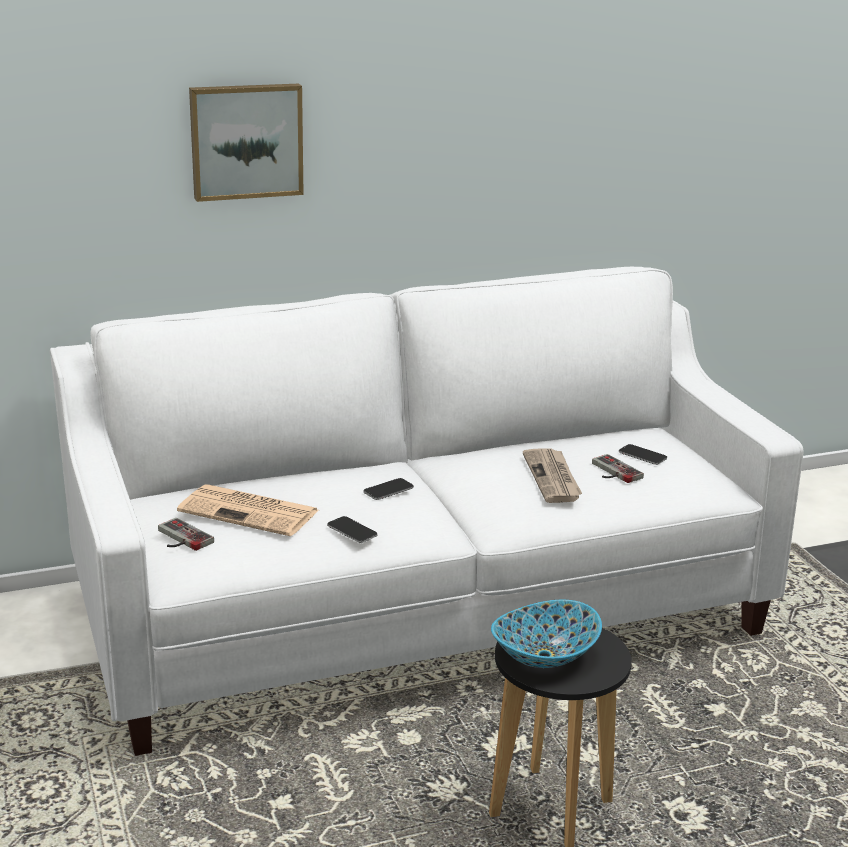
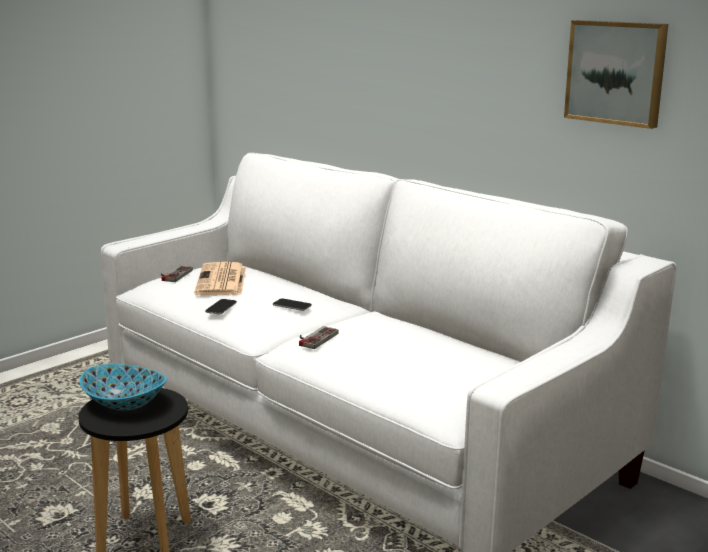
camera: 65 degrees right, 5 degrees down
(246, 141) = (376, 54): picture -> picture (616, 72)
(553, 478) = (370, 346): newspaper -> none
(612, 472) = (409, 363): game controller -> game controller (314, 338)
(642, 455) = (460, 369): phone -> none

